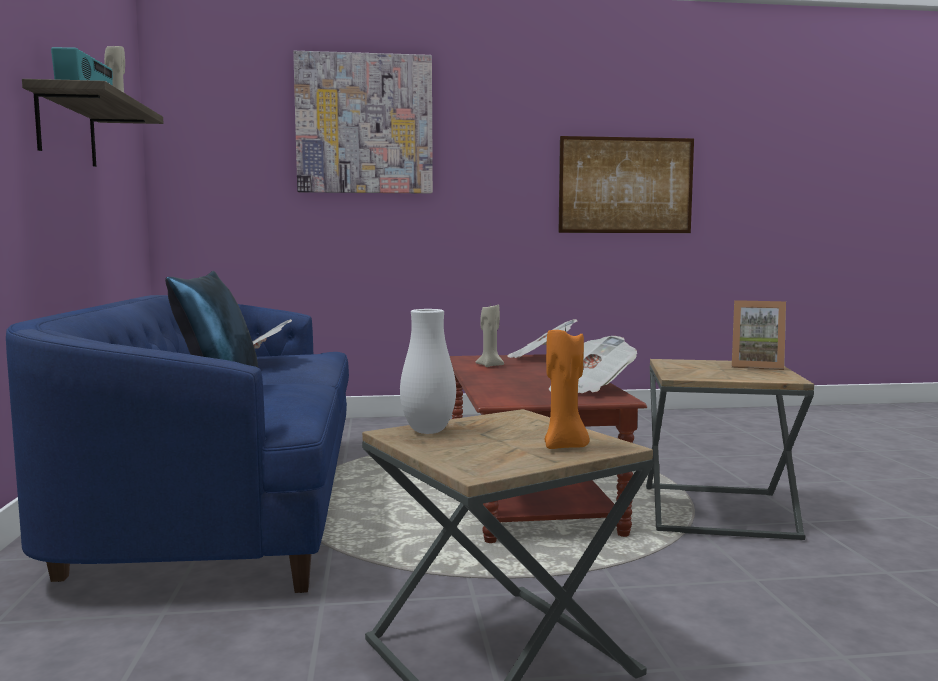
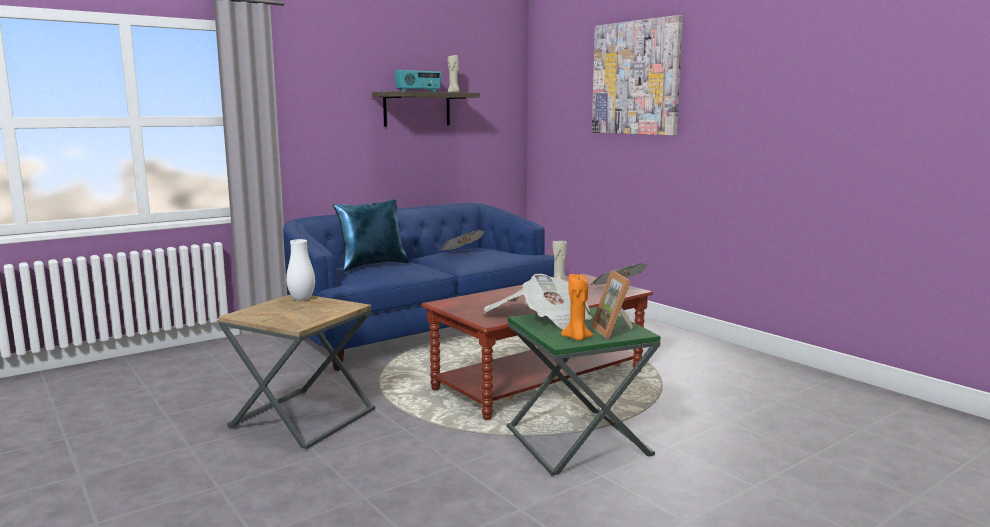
camera: 60 degrees right, 5 degrees up
(565, 447) = (289, 319): orange candle -> orange candle (577, 338)
(626, 185) = (849, 130): picture -> none
(695, 371) = (556, 320): none -> newspaper
(717, 512) = (577, 441): brown side table -> green side table

